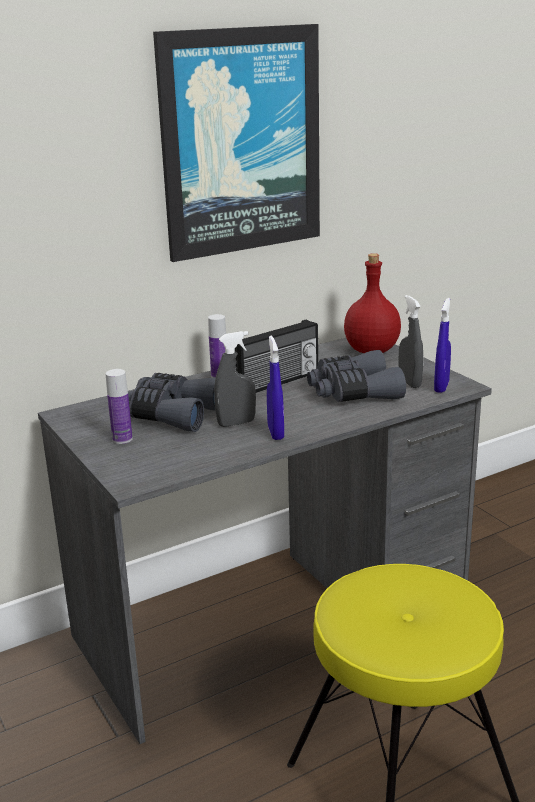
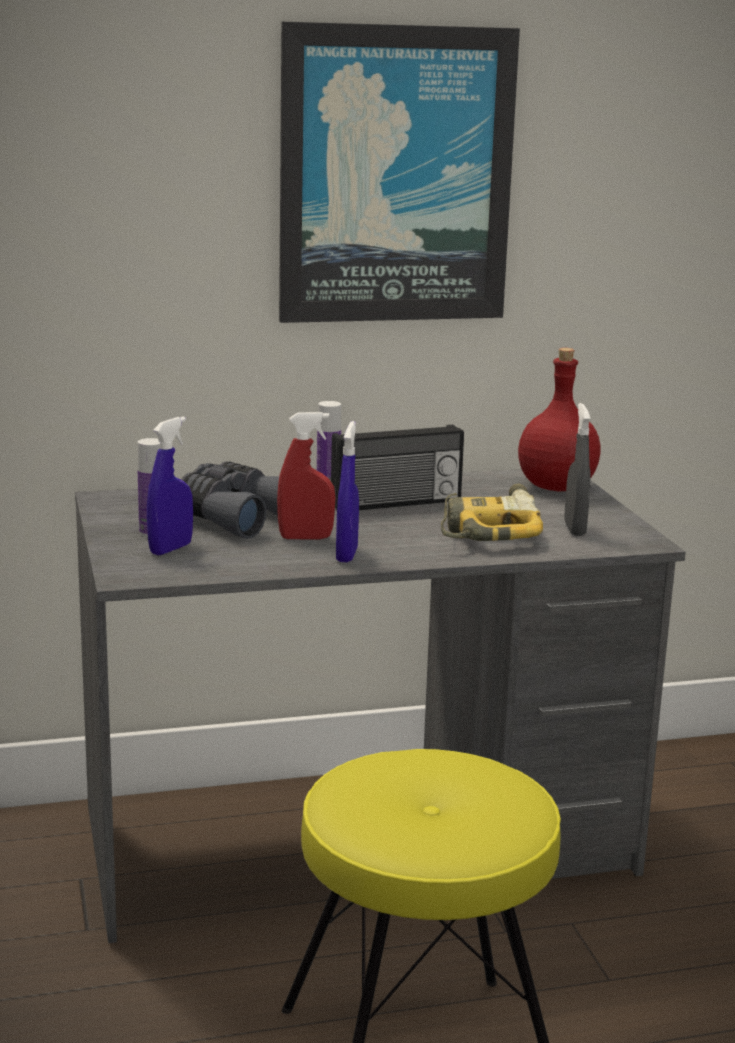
camera: 15 degrees right, 5 degrees down
(236, 423) = (305, 538): grey spray bottle -> red spray bottle
(353, 392) = (487, 528): grey binoculars -> power drill
(441, 387) = (614, 540): blue spray bottle -> blue spray bottle (170, 549)

